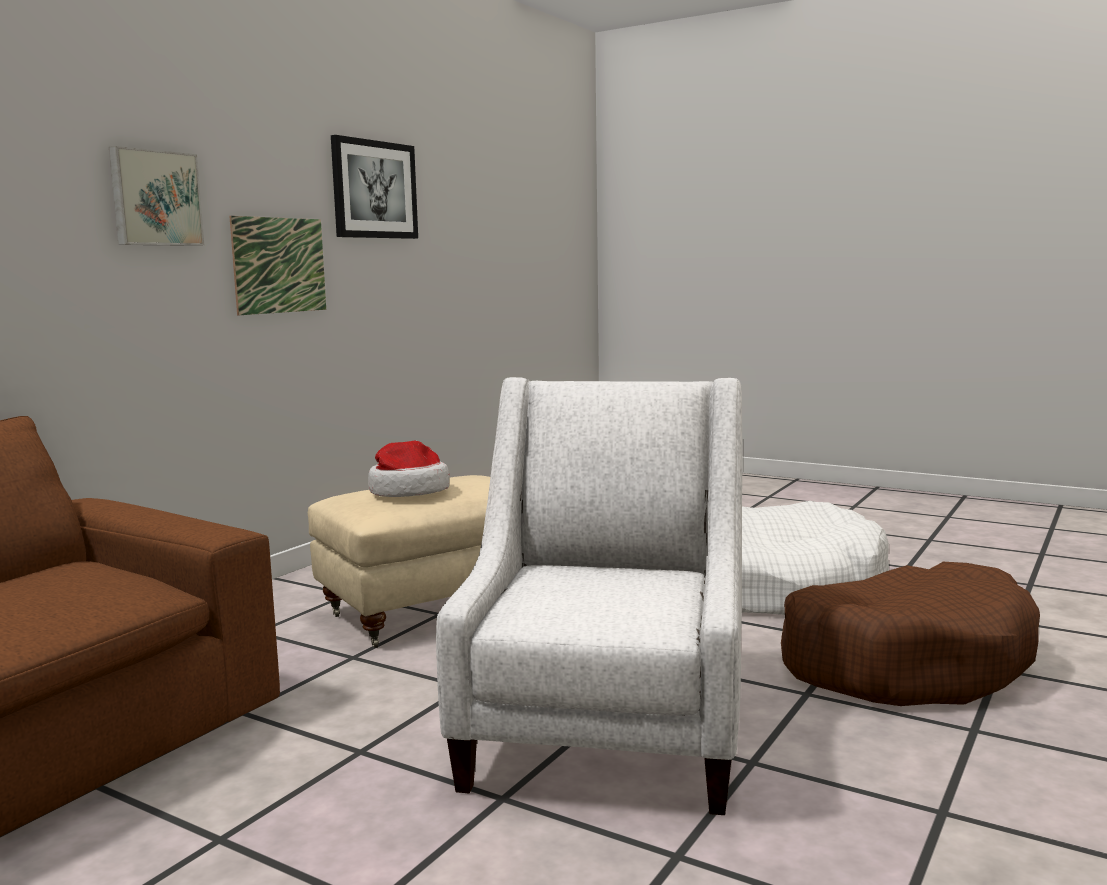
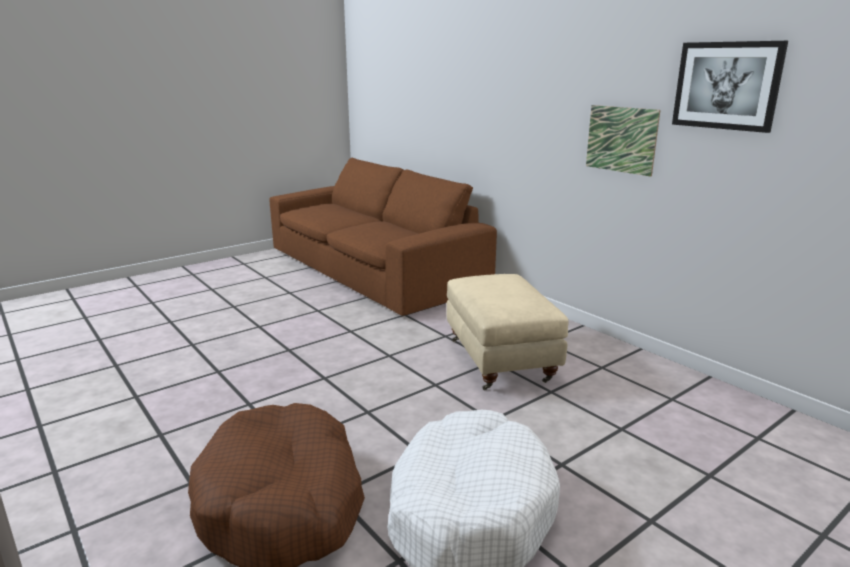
camera: 110 degrees right, 10 degrees up
(155, 198) = (553, 94): picture -> none
(408, 492) = (496, 284): hat -> none
(607, 733) = (310, 378): white armchair -> none

